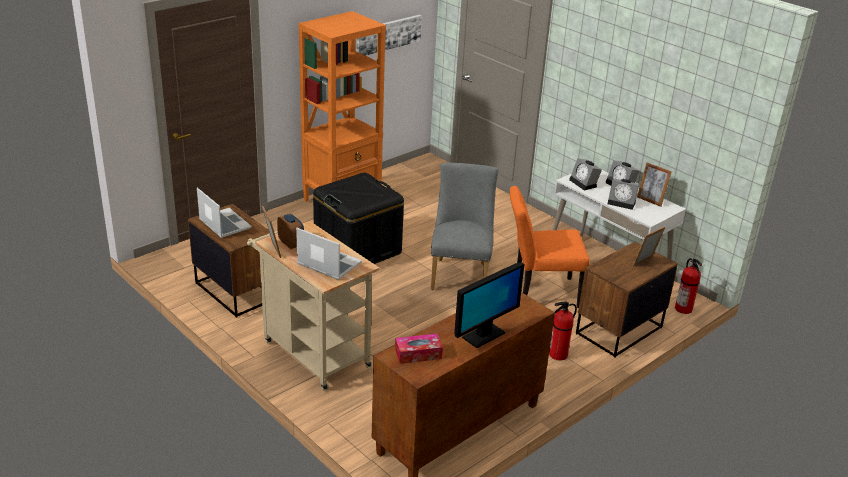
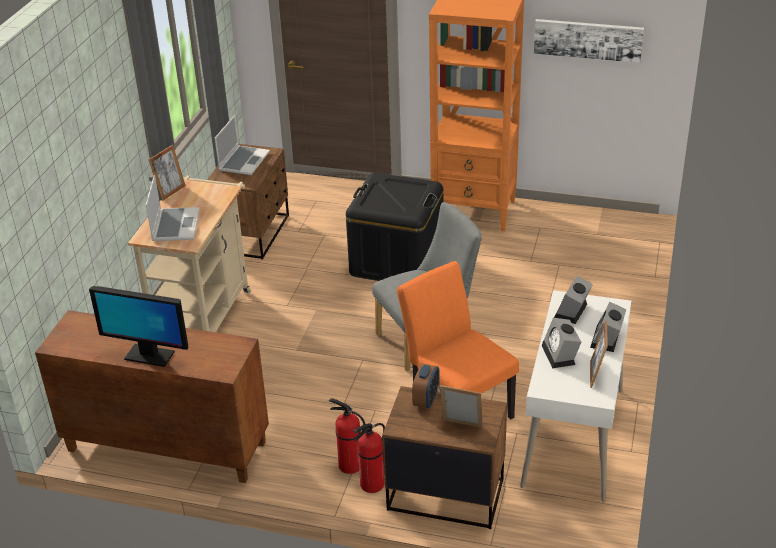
camera: 60 degrees right, 5 degrees up
(291, 244) = (190, 195): alarm clock -> alarm clock (426, 400)
(418, 354) = (87, 332): tissue box -> none
(684, 309) = (555, 536): fire extinguisher -> fire extinguisher (371, 484)

